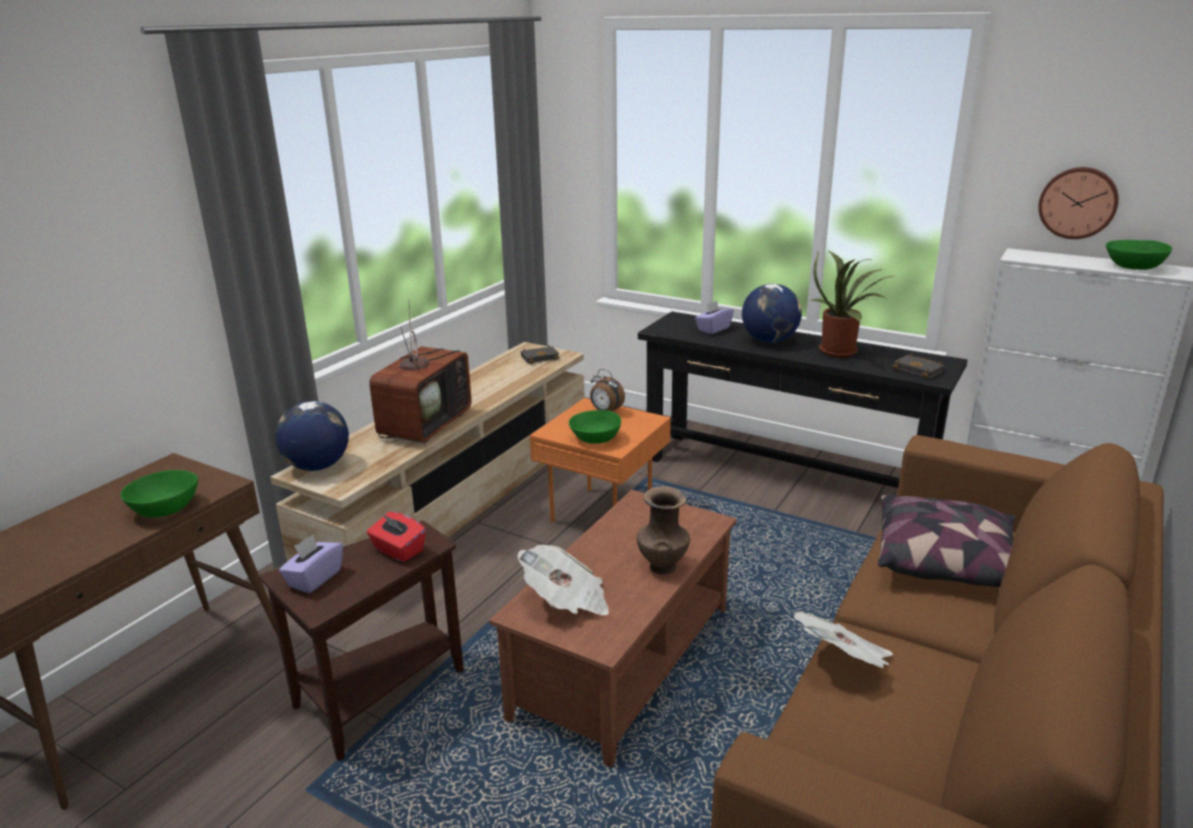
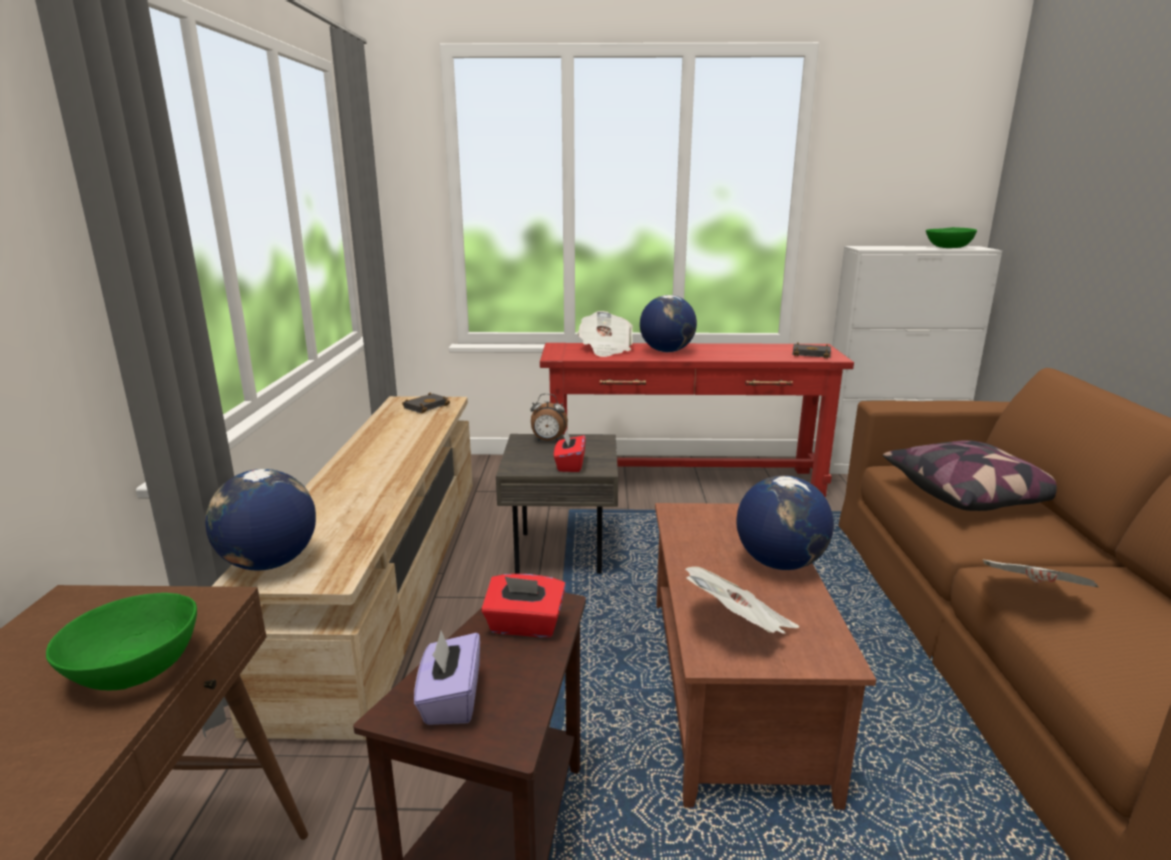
camera: 30 degrees left, 5 degrees down
(425, 424) = (367, 487): television -> none
(595, 439) = (569, 465): green bowl -> red tissue box
(605, 513) = (563, 551): orange side table -> grey side table
(662, 566) = (779, 563): brown vase -> globe
(713, 329) = (605, 350): purple tissue box -> newspaper
(783, 476) = (684, 481): black console table -> red console table
(842, 351) = (735, 350): potted plant -> none
(1078, 202) = (893, 202): wall clock -> none

